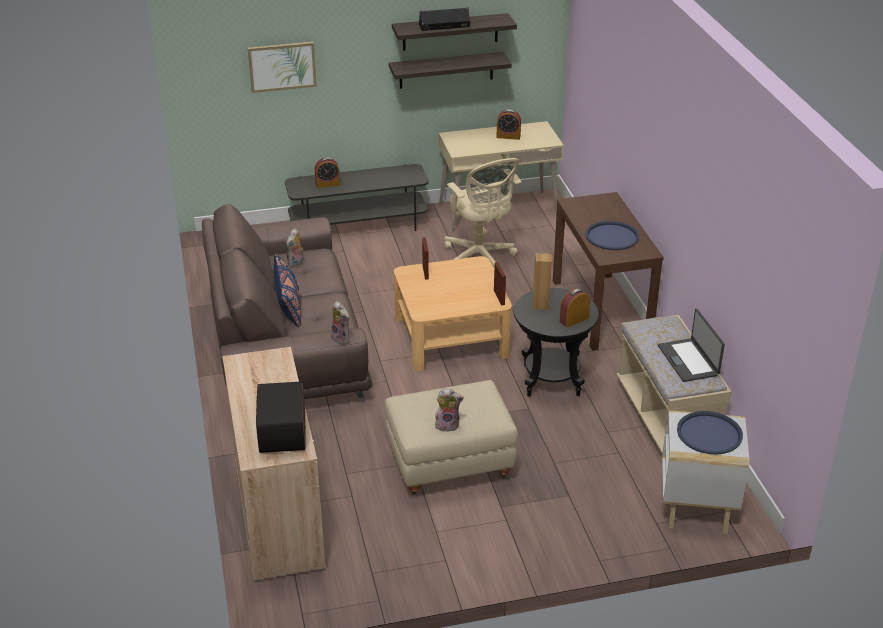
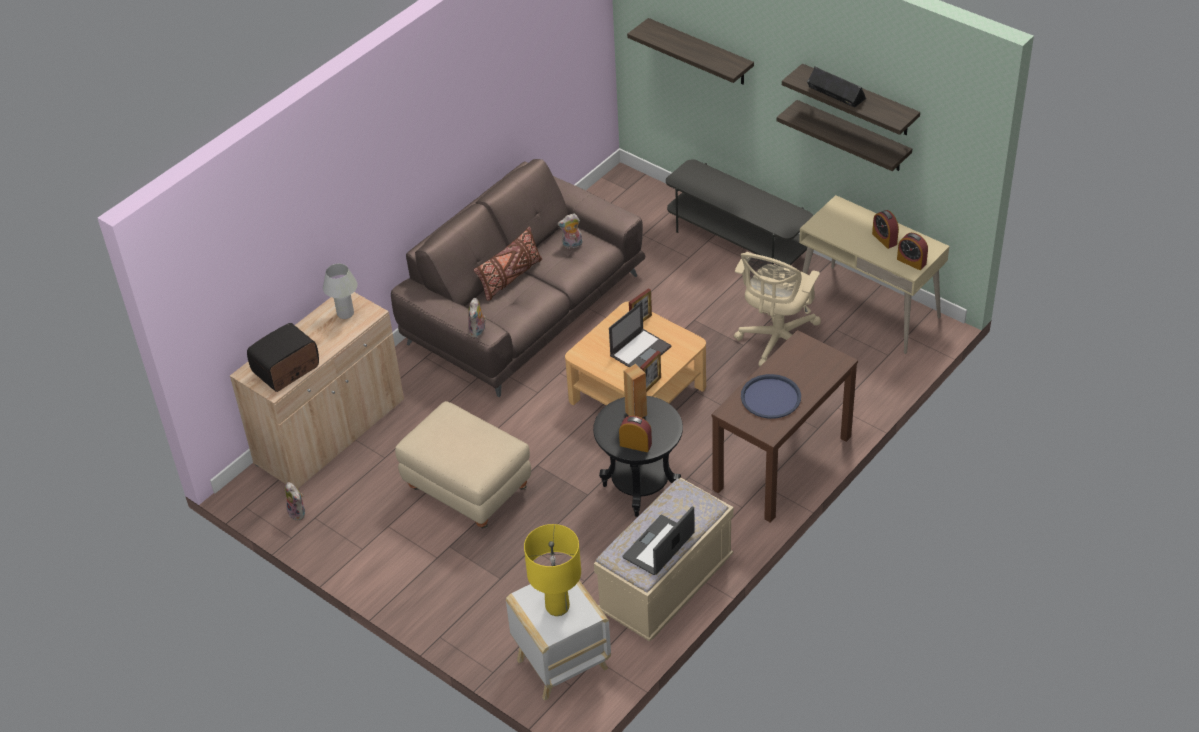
camera: 55 degrees right, 10 degrees up
(259, 369) = (345, 313): none -> white table lamp
(282, 66) = (700, 52): picture -> shelf
(288, 306) = (510, 278): blue pillow -> brown pillow
(327, 184) = (711, 186): alarm clock -> alarm clock (911, 261)
(448, 425) = (440, 452): plush toy -> plush toy (298, 513)
(456, 286) = (641, 351): none -> laptop
(709, 434) = (557, 607): blue tray -> yellow table lamp

